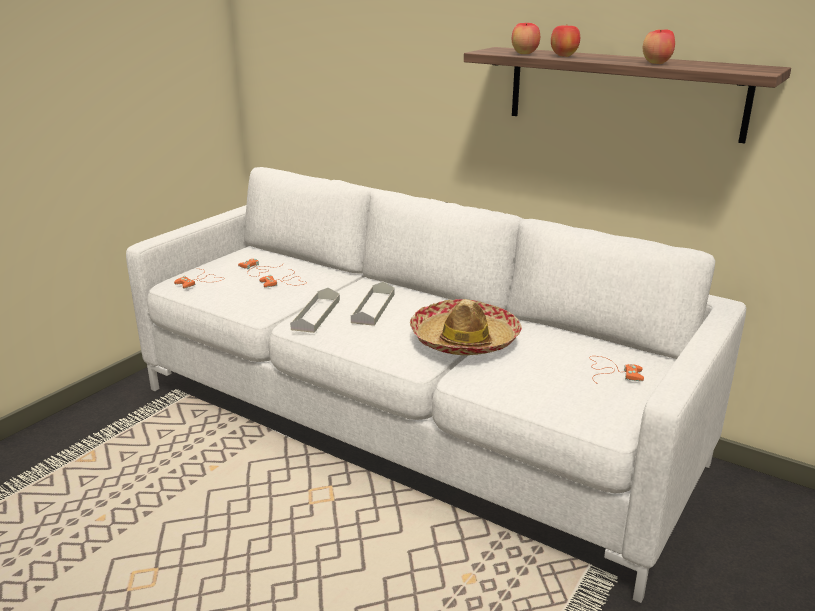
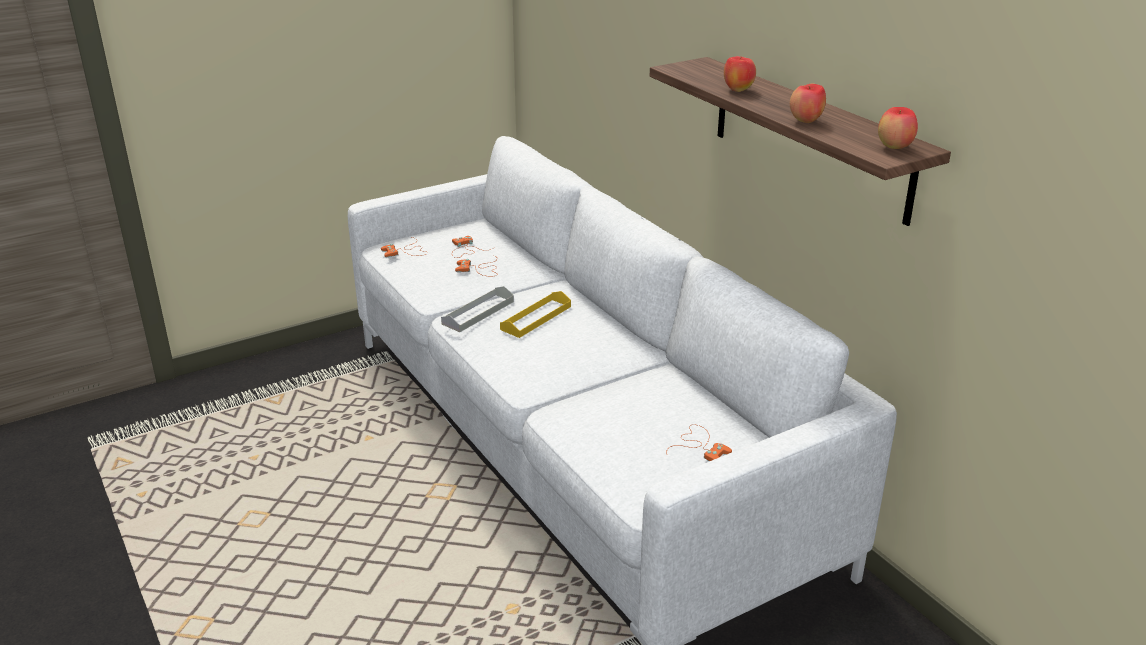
camera: 25 degrees right, 5 degrees up
(373, 308) = (536, 318): grey tray -> yellow tray
(465, 340) = (590, 375): hat -> none
(524, 54) = (704, 79): apple -> apple (894, 147)

